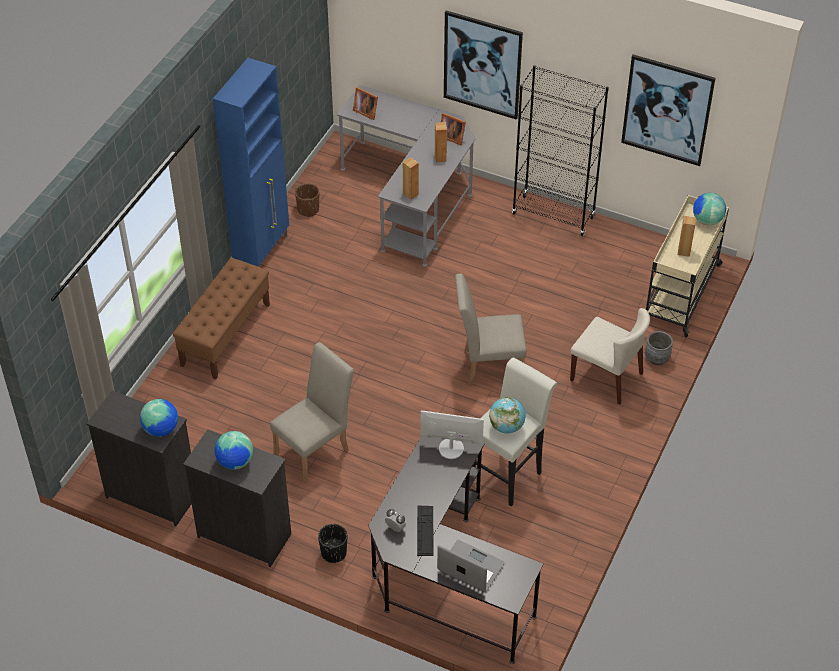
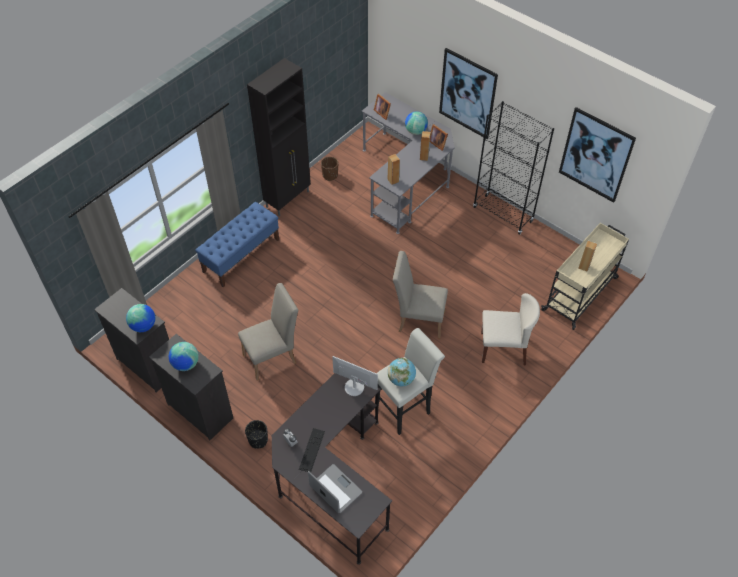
camera: 15 degrees right, 5 degrees up
(225, 334) = (241, 255): brown bench -> blue bench
(262, 251) = (288, 199): blue cabinet -> black cabinet
(607, 377) = (503, 348): beige chair -> beige chair turned 45 degrees counterclockwise
(657, 358) = (546, 342): grey planter -> none
(707, 220) = (609, 245): globe -> globe (415, 131)

